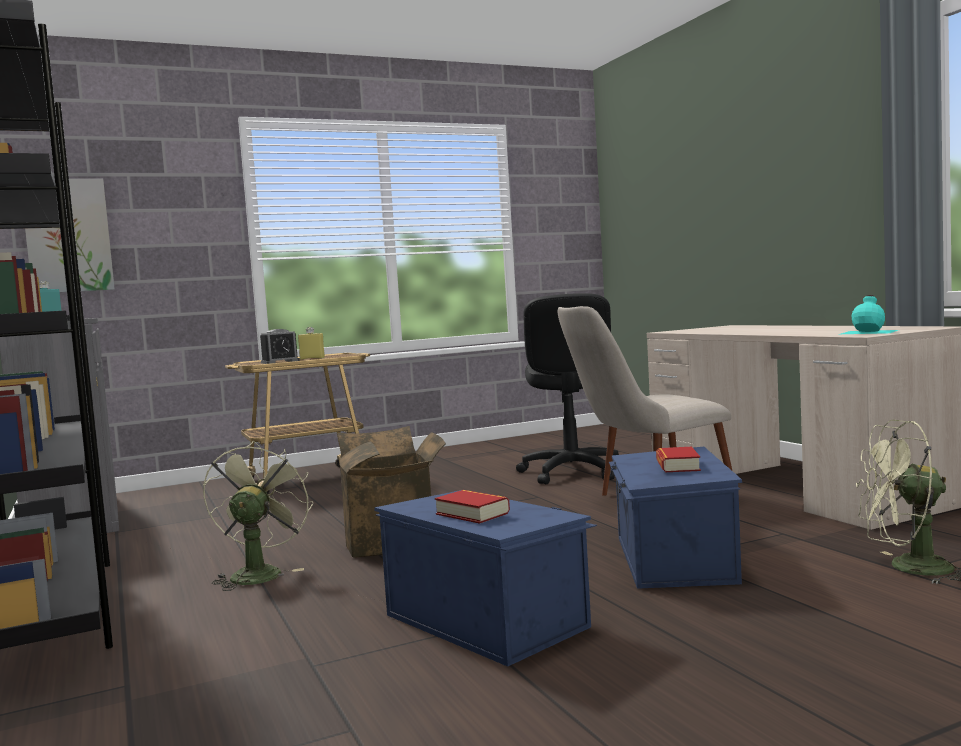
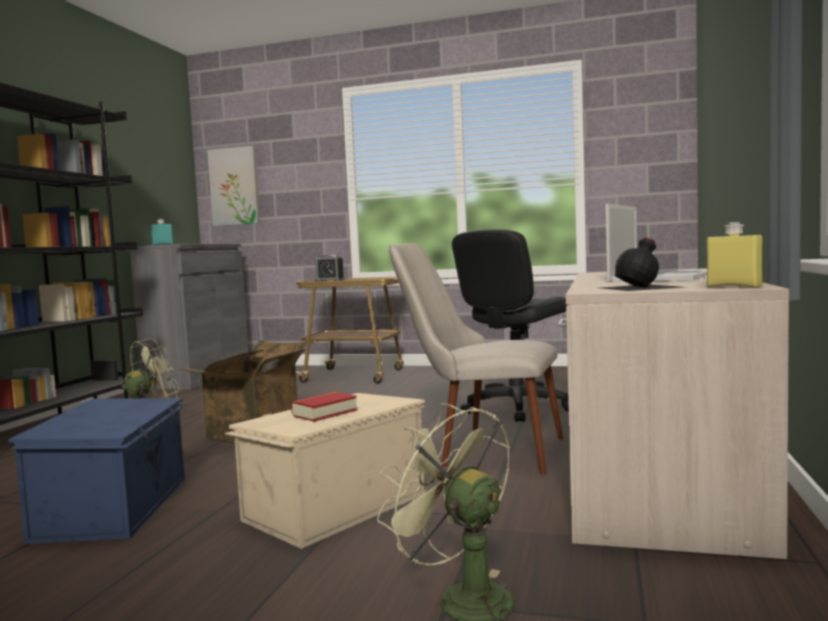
camera: 40 degrees right, 0 degrees up
(312, 358) = (357, 279): yellow bottle -> yellow bottle (734, 286)
(472, 513) = (88, 416): book -> none
(671, 559) = (333, 506): blue storage box -> beige storage box
(793, 329) = (660, 277): none -> laptop
(870, 332) = (641, 287): turquoise bottle -> black bottle

